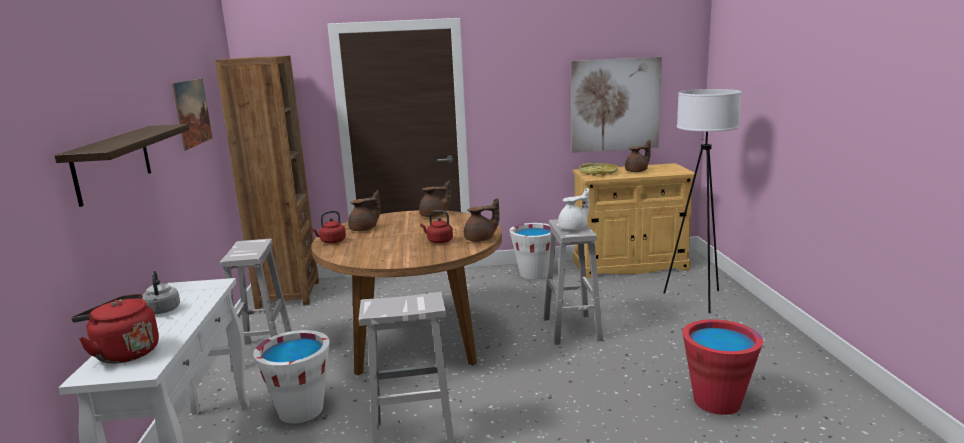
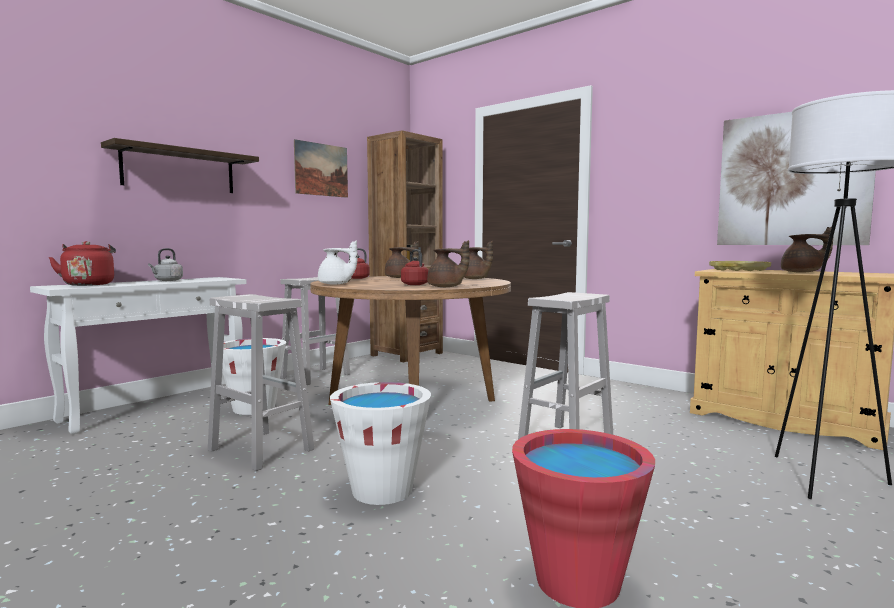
camera: 45 degrees right, 10 degrees down
(533, 273) = (634, 394): white bucket -> white bucket (382, 490)
(574, 228) = (568, 296): white teapot -> white teapot (336, 284)

